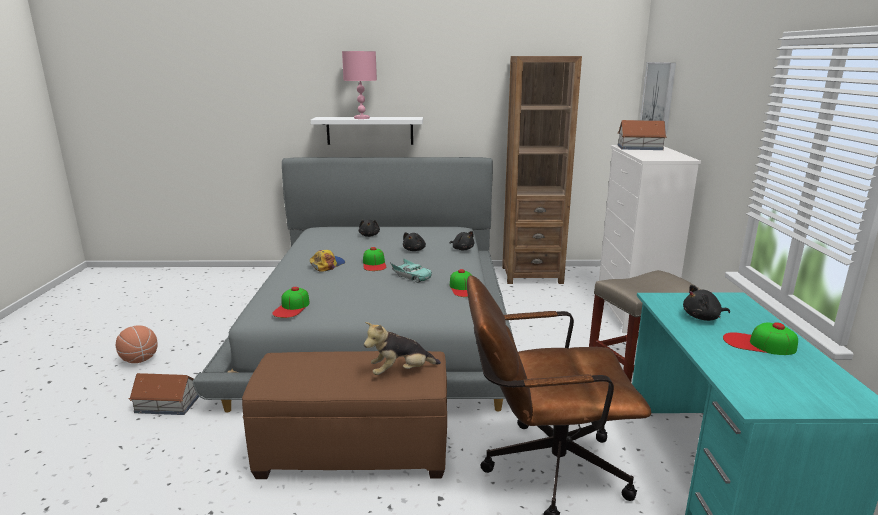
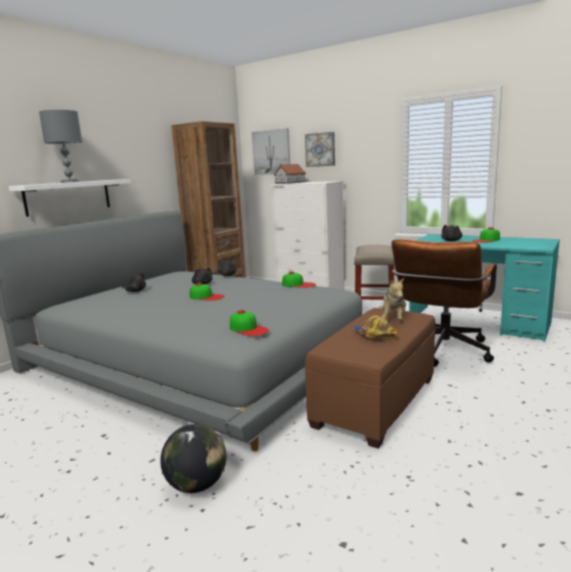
camera: 55 degrees left, 5 degrees down
(140, 360) = (54, 499): basketball -> none
(168, 404) = (197, 485): toy house -> globe
(327, 265) = (175, 309): cap -> cap (374, 334)
(361, 118) = (70, 182): pink table lamp -> grey table lamp
(411, 276) = (254, 291): turquoise toy car -> none
(694, 103) = (320, 149): none -> picture

